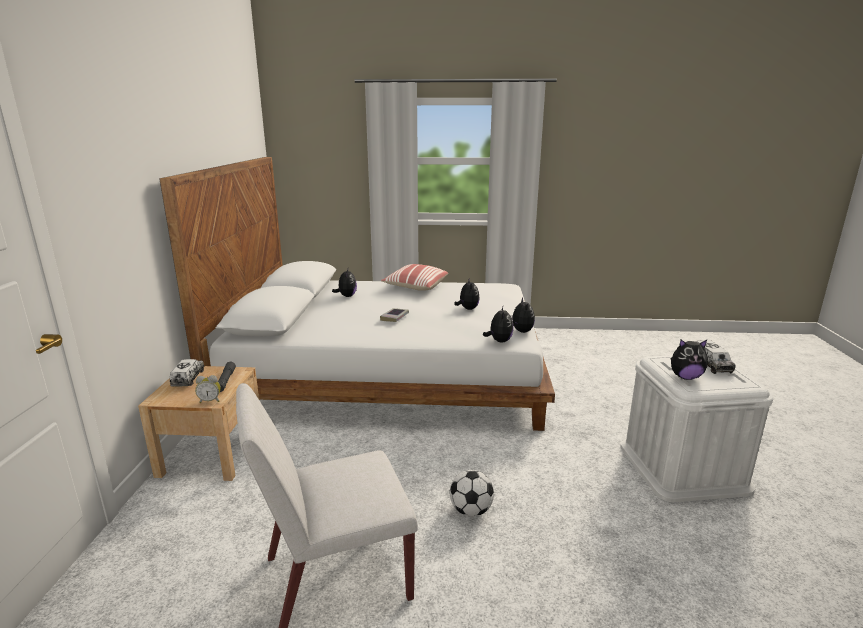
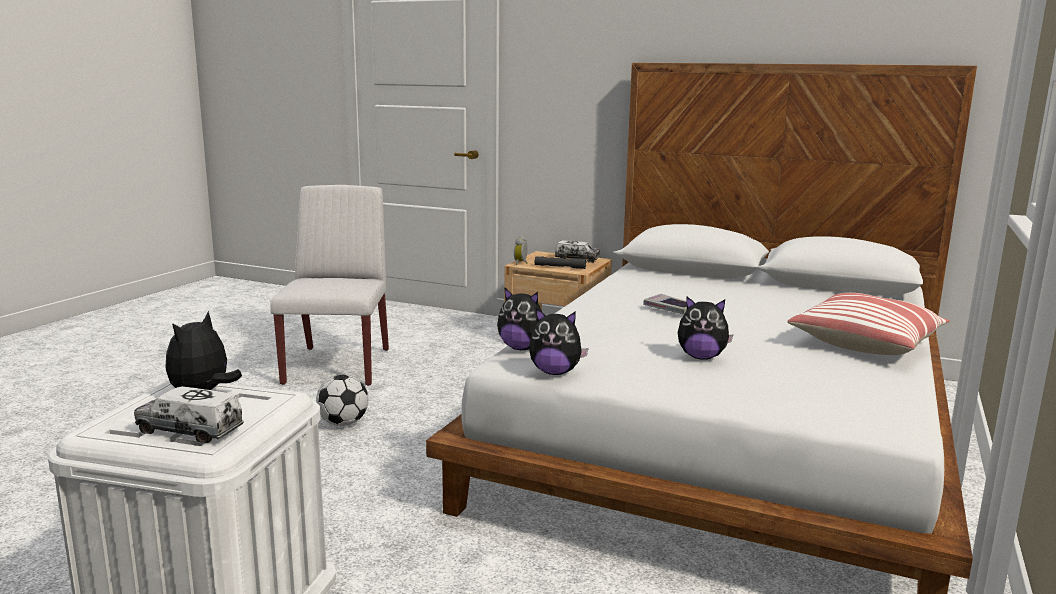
camera: 110 degrees right, 5 degrees down
(346, 296) = (801, 300): plush toy -> none

